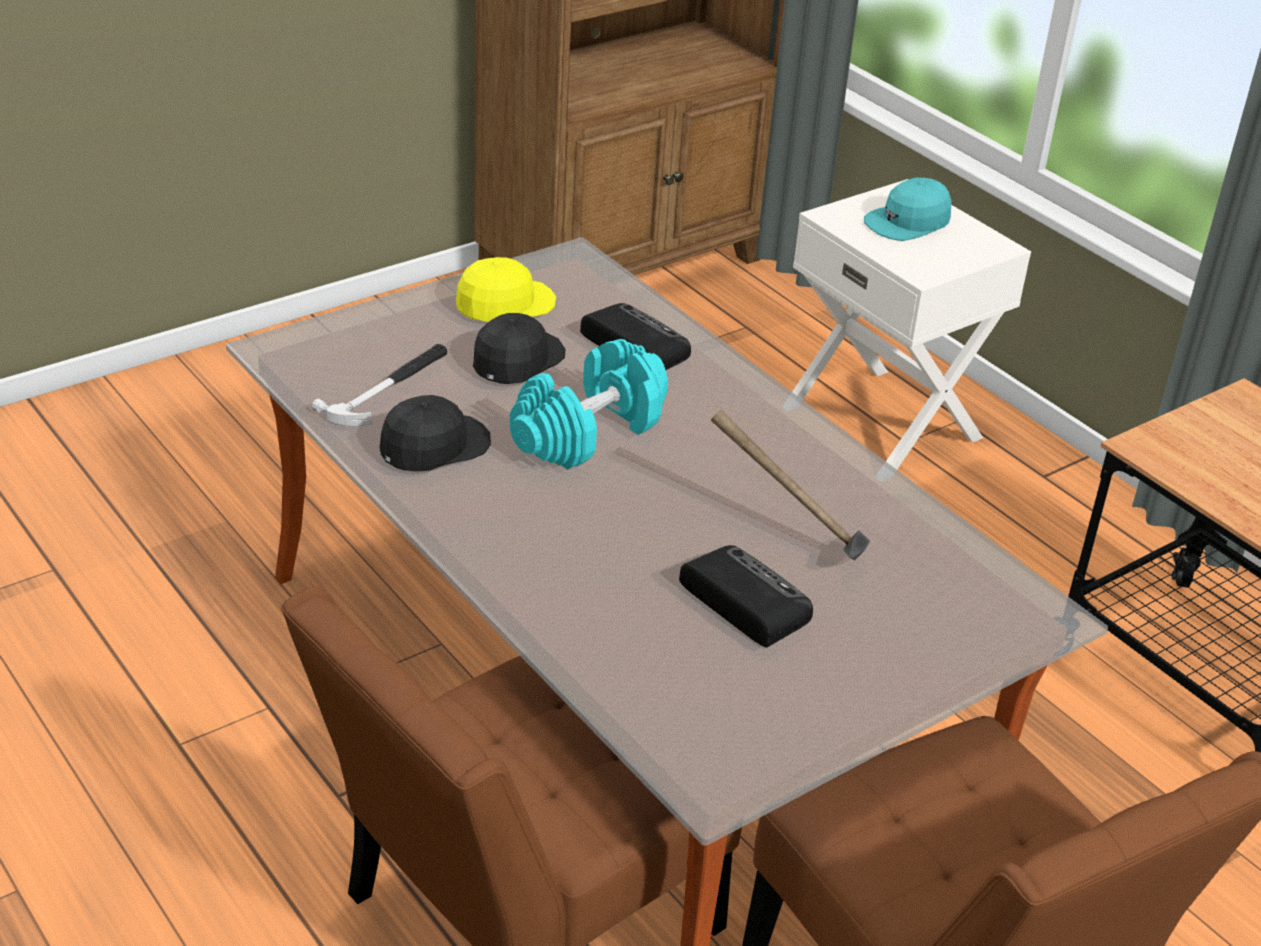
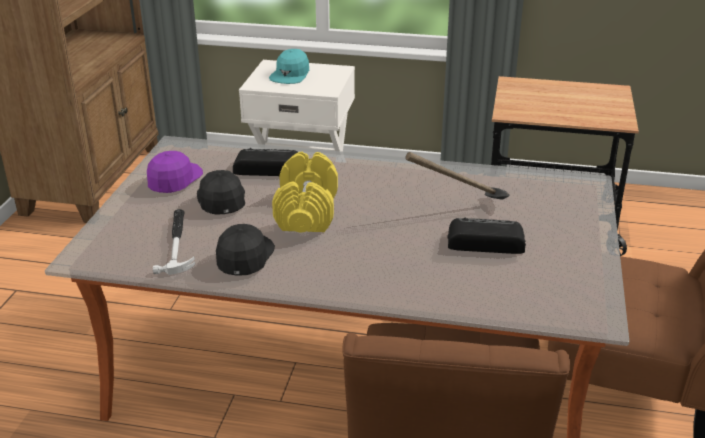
camera: 40 degrees left, 5 degrees down
(504, 303) = (174, 179): yellow cap -> purple cap
(588, 431) = (306, 212): turquoise dumbbell -> yellow dumbbell

